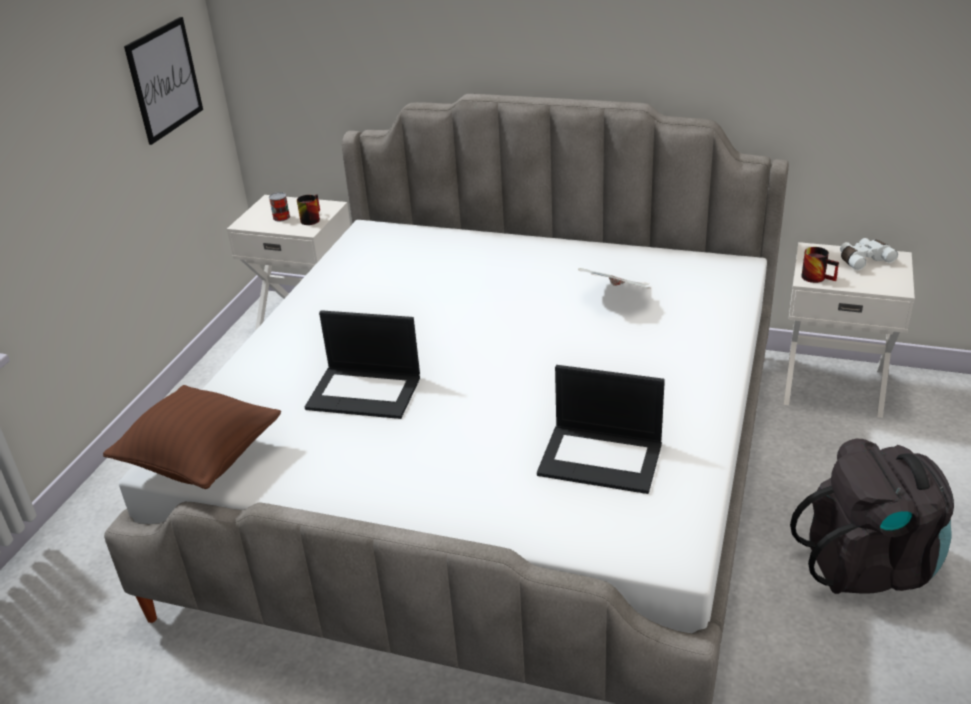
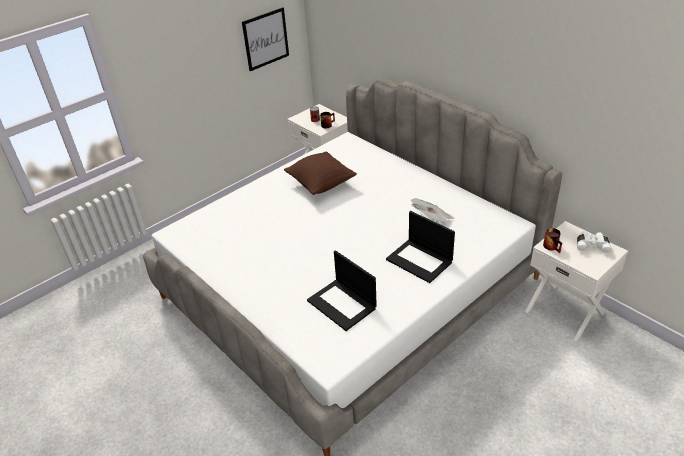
camera: 30 degrees right, 5 degrees up
(201, 461) = (186, 237): brown pillow -> brown pillow (321, 184)
(365, 392) = (273, 229): laptop -> laptop (420, 260)
(870, 564) = (490, 417): black backpack -> none

